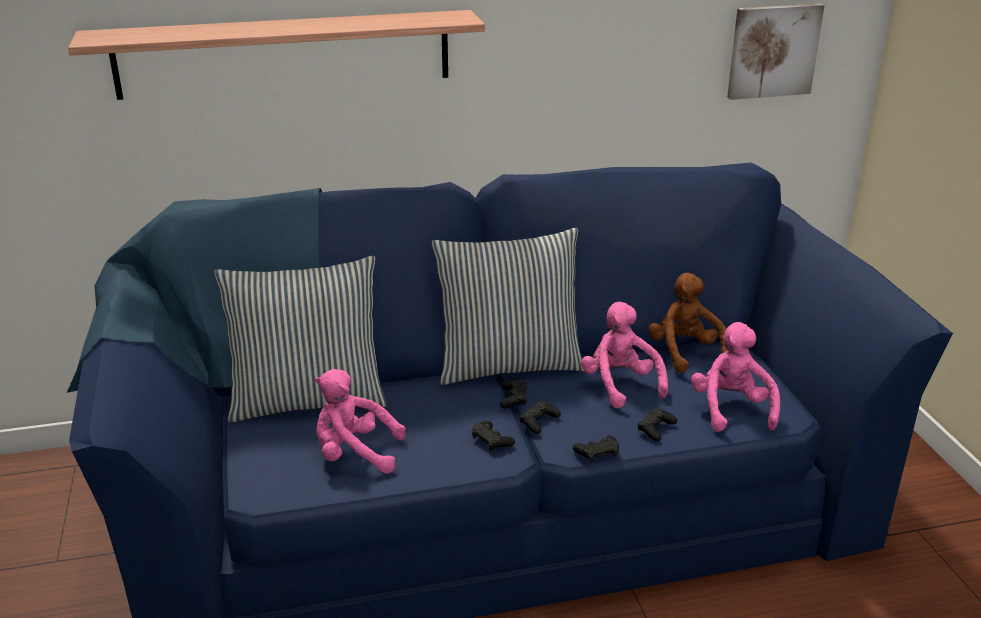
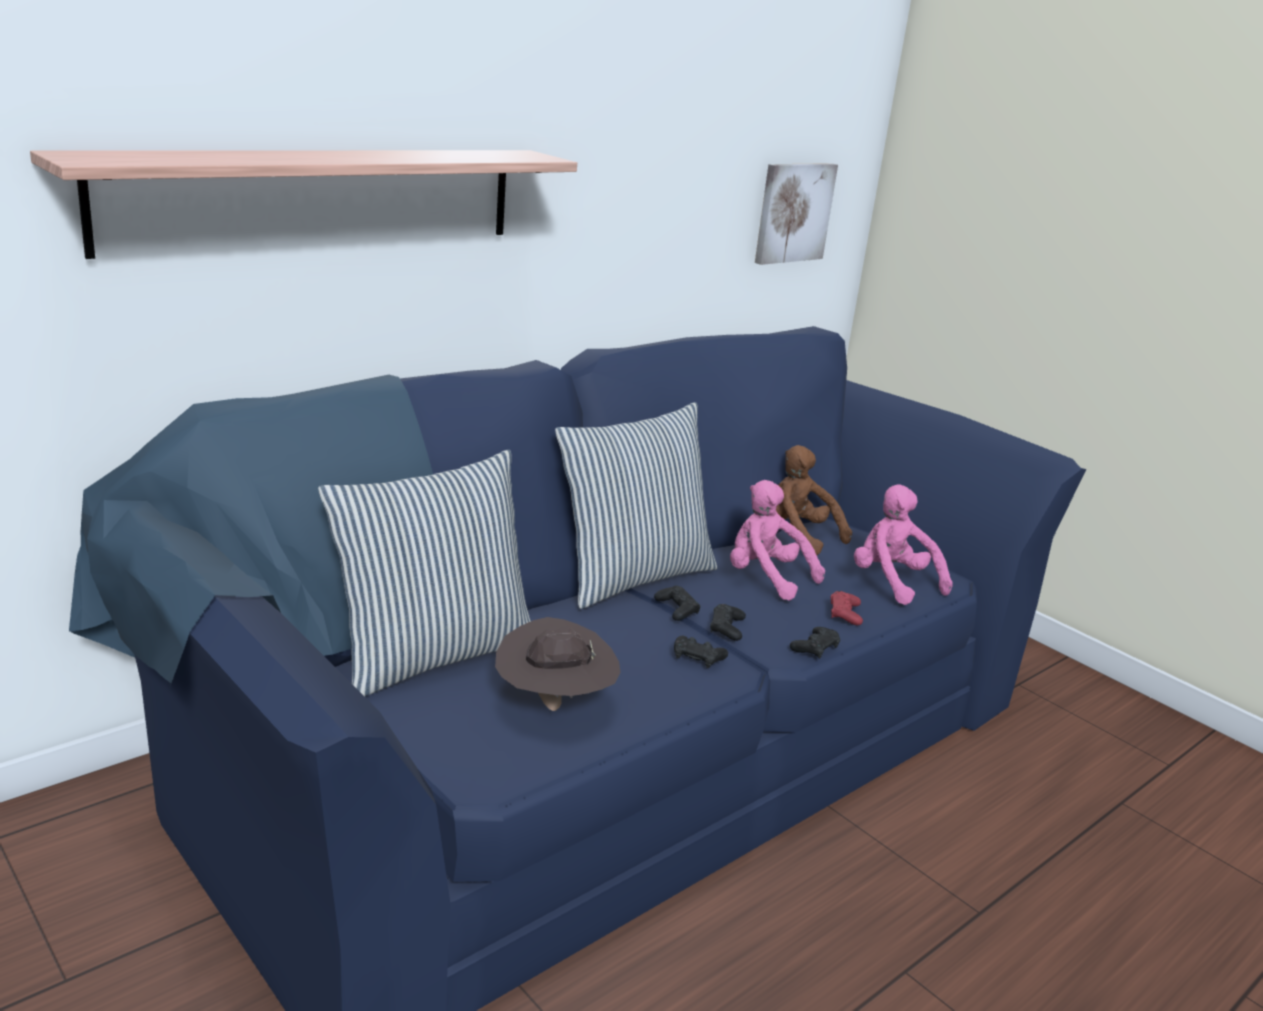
camera: 30 degrees left, 5 degrees down
(355, 454) = (554, 705): pink plush toy -> brown hat
(656, 429) = (845, 613): black game controller -> red game controller

